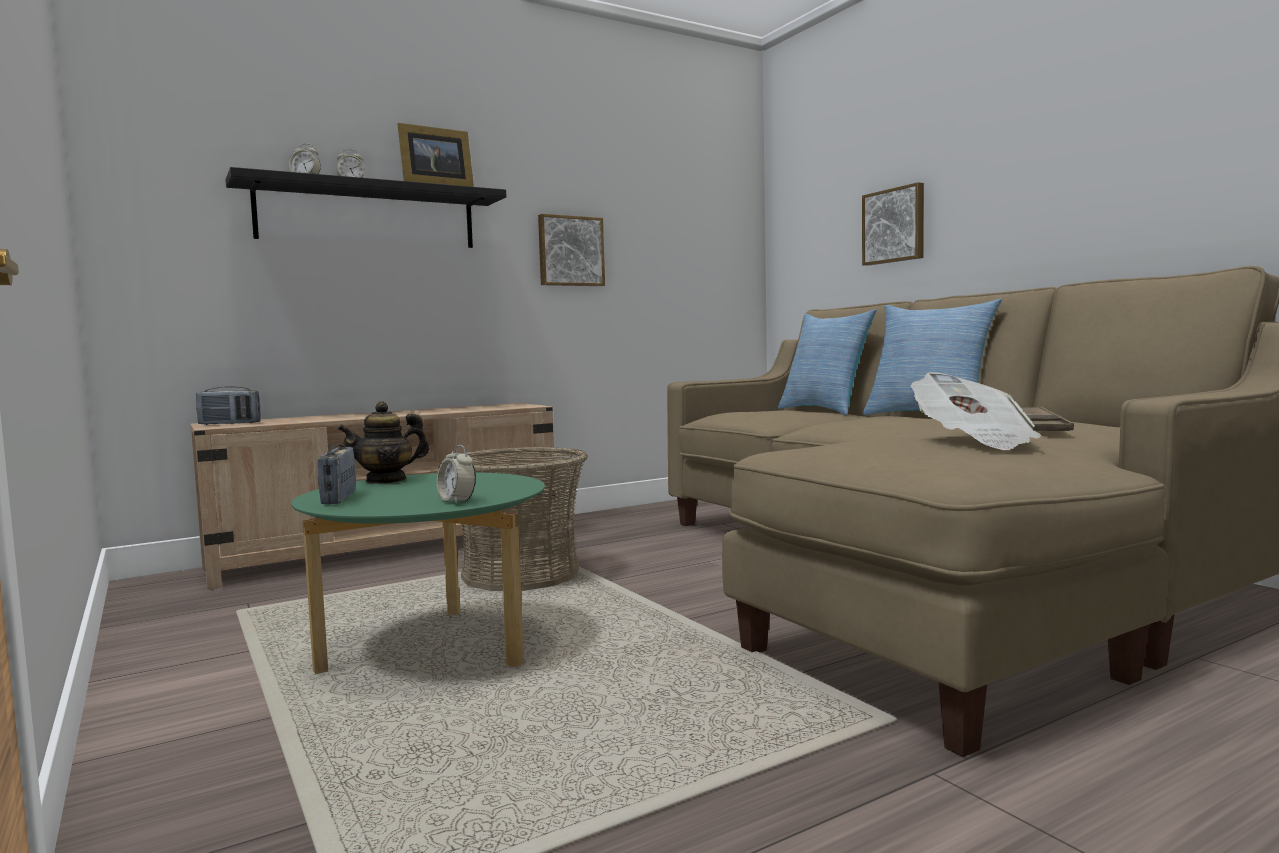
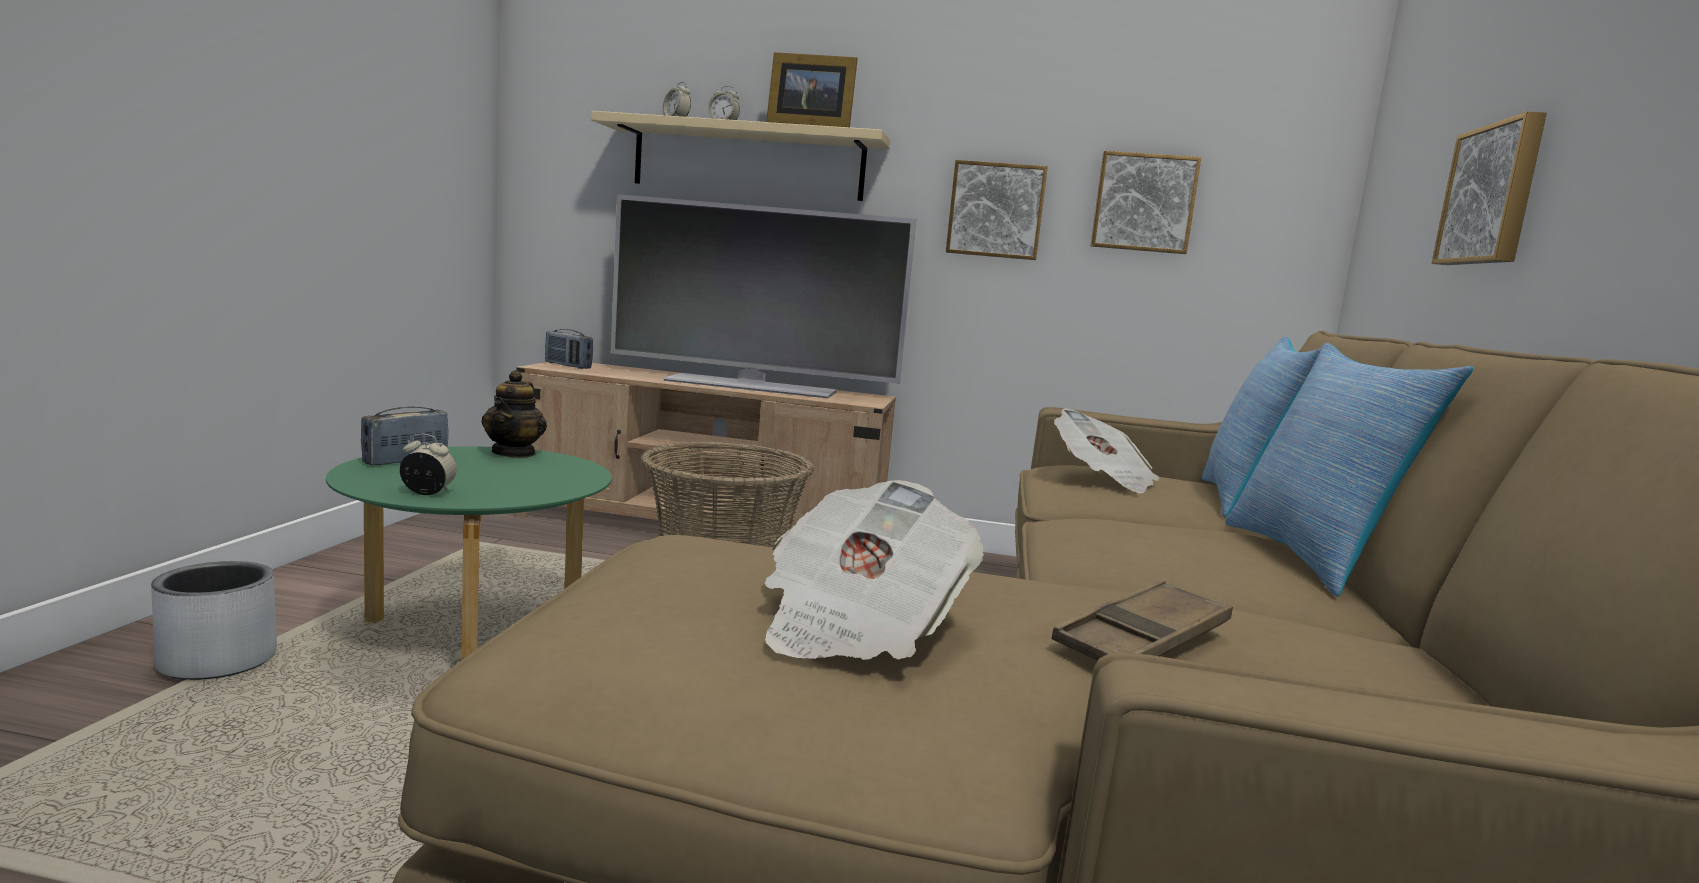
camera: 40 degrees right, 5 degrees up
(266, 740) = (216, 661): none -> grey planter
(368, 216) = (748, 161): black shelf -> beige shelf
(386, 480) = (514, 453): teapot -> teapot turned 105 degrees counterclockwise
(422, 411) = (751, 386): none -> television
(457, 501) = (428, 493): alarm clock -> alarm clock turned 90 degrees clockwise
(659, 242) = (1143, 203): none -> picture
(763, 412) = (1103, 479): none -> newspaper

